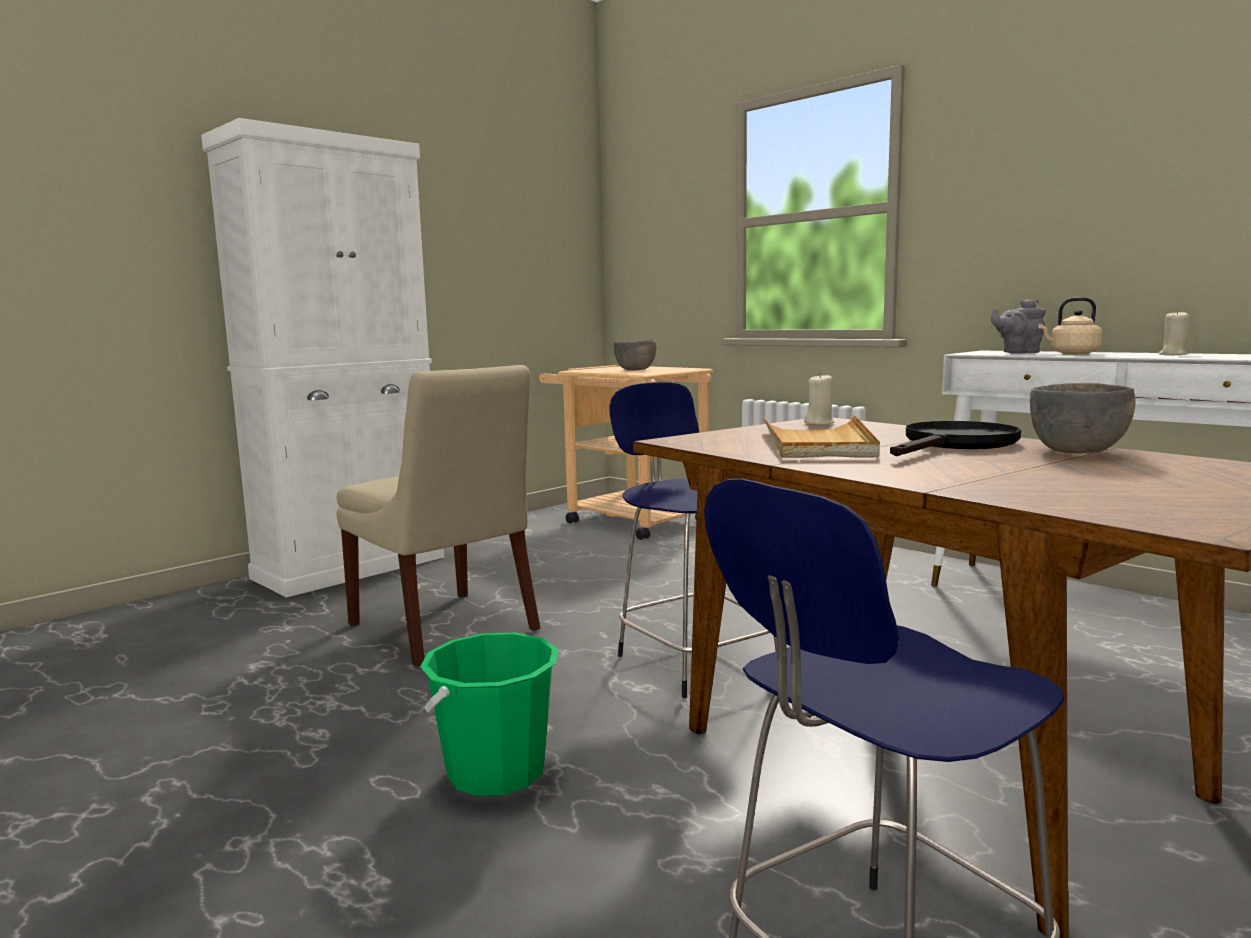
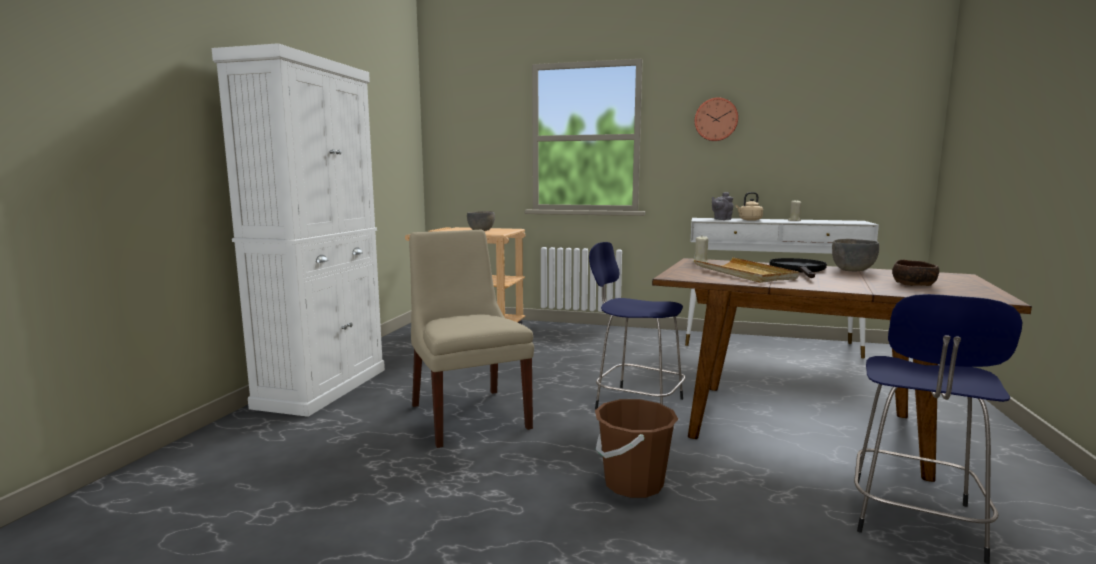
camera: 30 degrees left, 0 degrees up
(446, 629) = (468, 414): beige chair -> beige chair turned 135 degrees counterclockwise
(496, 772) = (633, 483): green bucket -> brown bucket
(1034, 160) = (716, 119): none -> wall clock
(1109, 484) = (914, 284): none -> brown bowl

